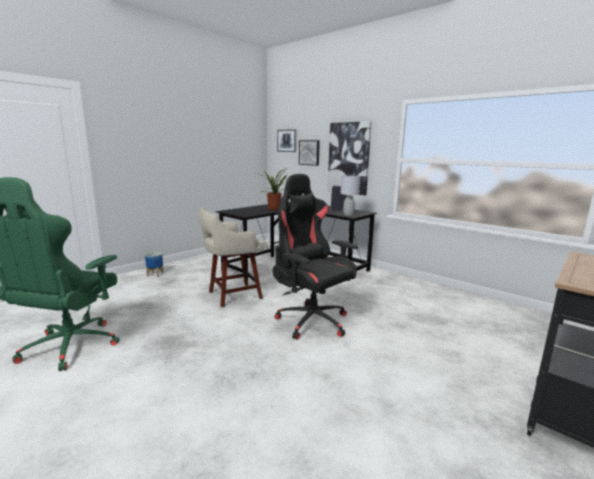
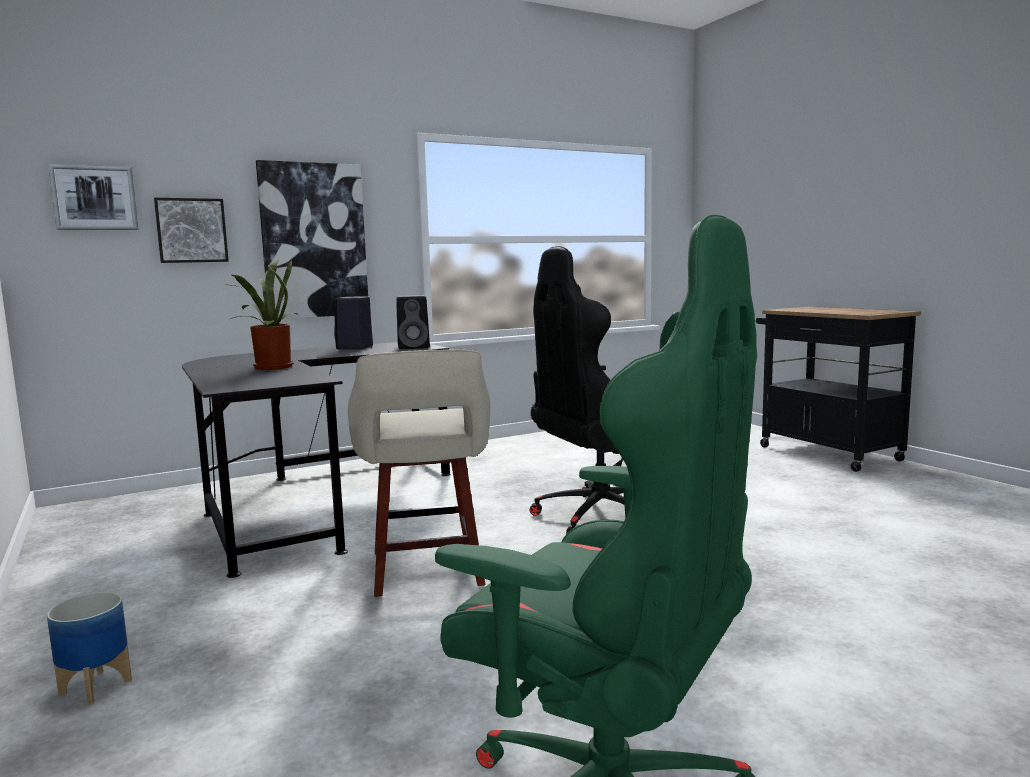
camera: 70 degrees left, 5 degrees down
(348, 214) = (415, 347): grey table lamp -> black speaker

